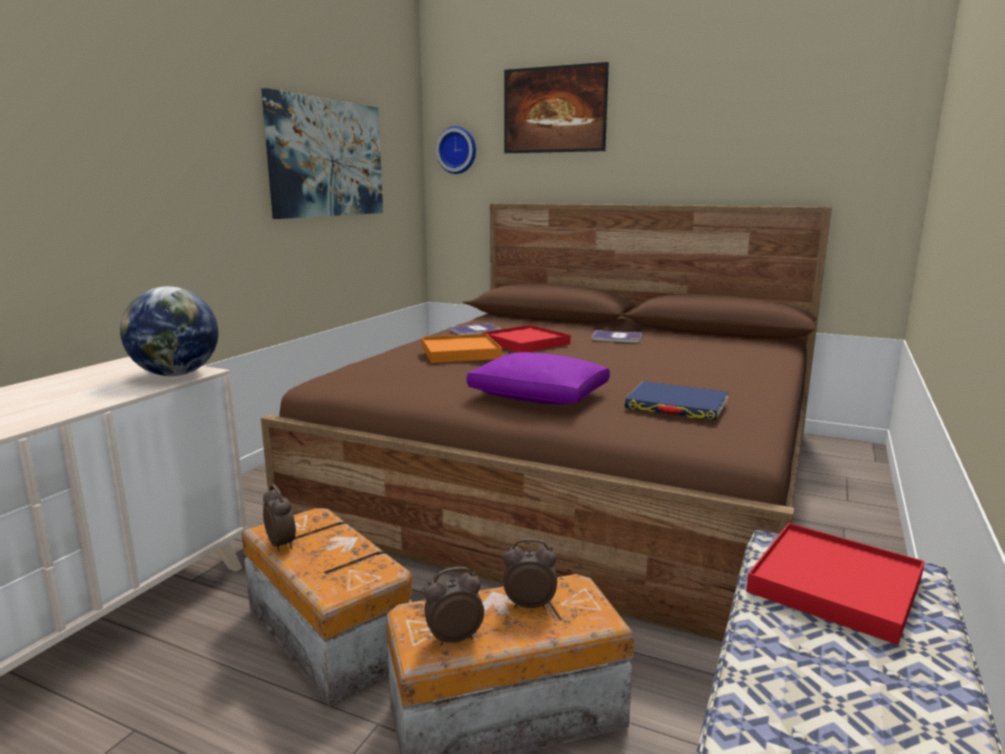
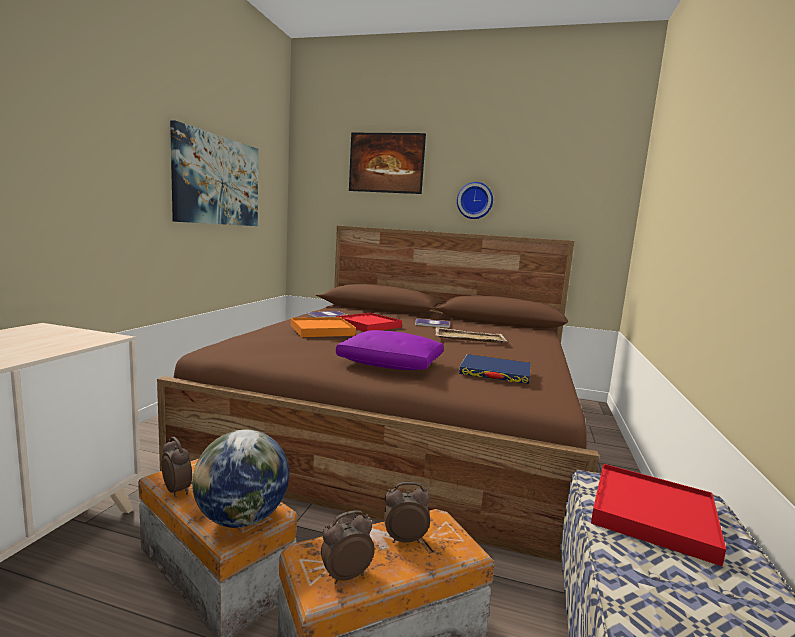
camera: 10 degrees left, 5 degrees down
(176, 374) = (84, 339): globe -> globe (242, 519)
(457, 150) = (314, 186): wall clock -> wall clock (475, 200)
(660, 357) = (468, 338): none -> beige tray

